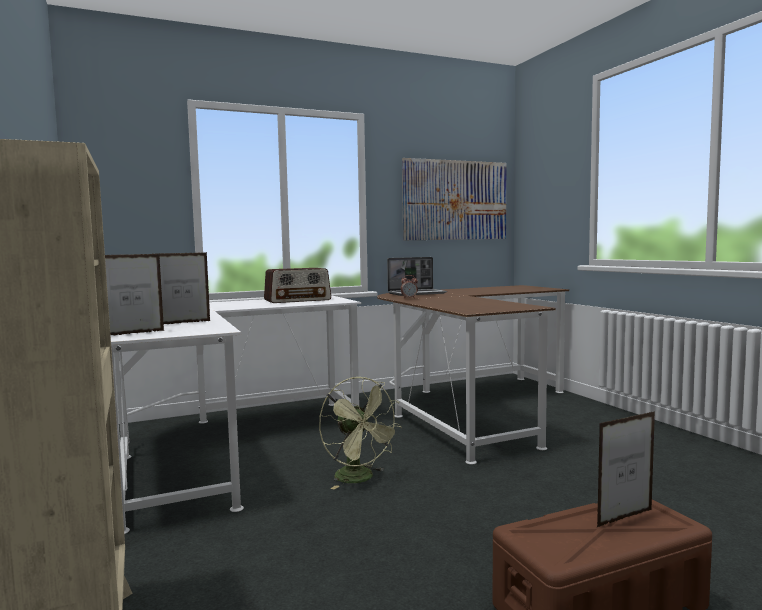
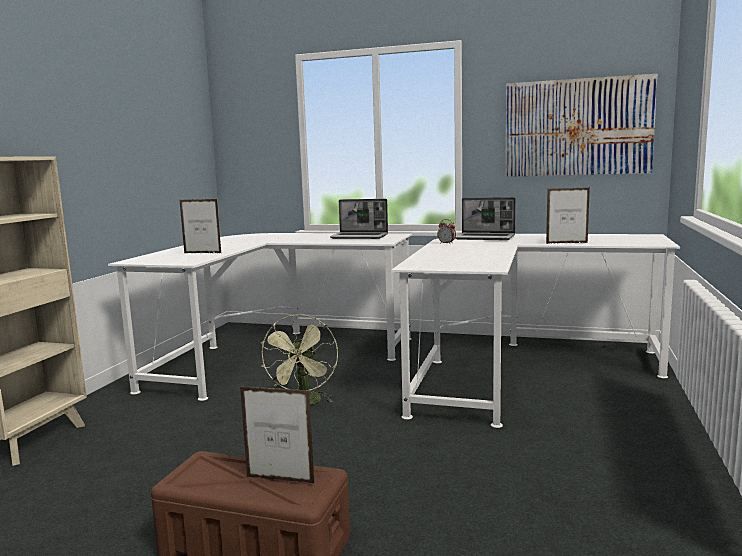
camera: 40 degrees right, 5 degrees up
(133, 333) = (148, 259): picture frame -> picture frame (567, 243)
(298, 300) = (360, 237): radio -> laptop
(469, 408) = (517, 370): brown desk -> white desk

